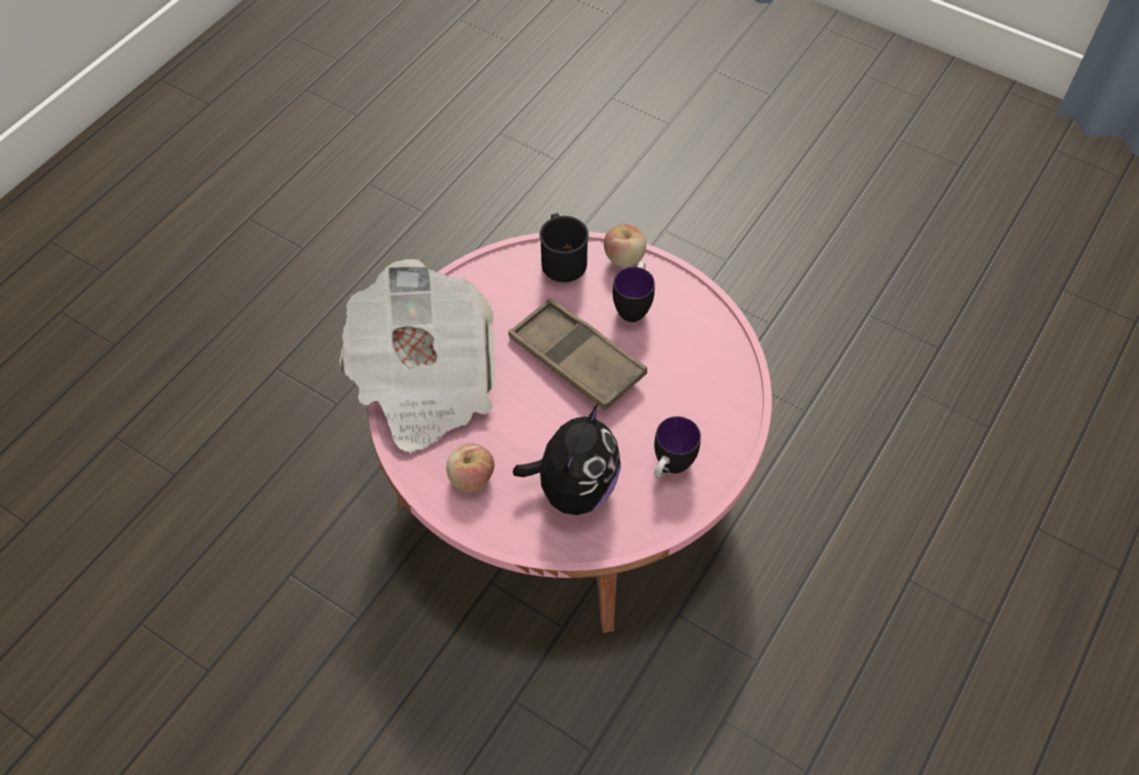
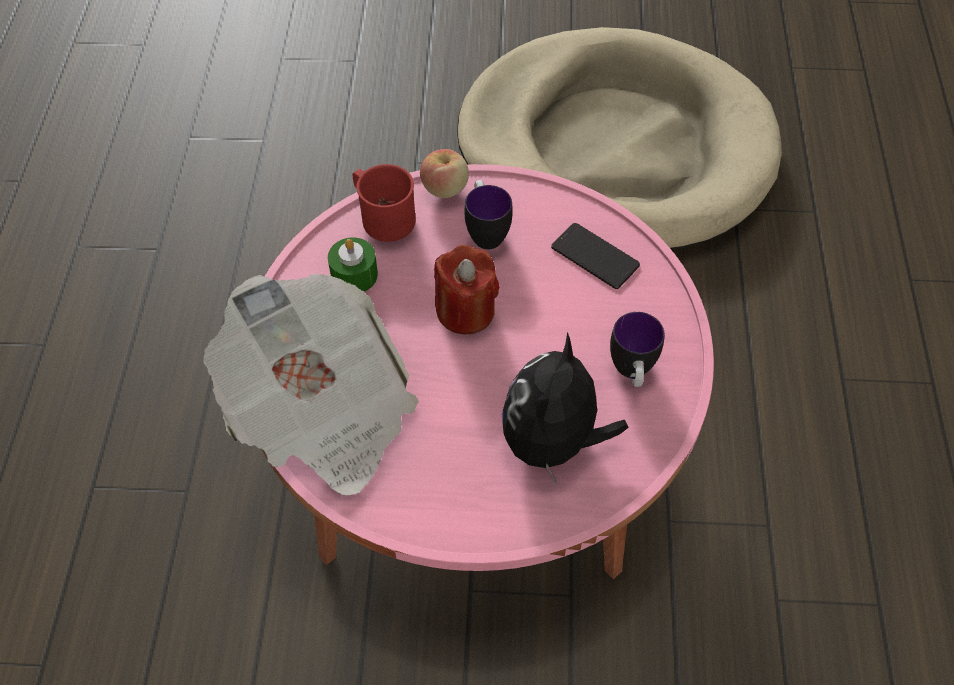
camera: 30 degrees left, 0 degrees up
(471, 478) = (441, 487): apple -> none
(513, 294) = (354, 275): none -> green candle
(562, 258) = (382, 216): black mug -> red mug
(574, 488) = (553, 442): plush toy -> plush toy turned 150 degrees counterclockwise
(576, 359) = (465, 311): brown tray -> red candle
(706, 365) = (595, 256): none -> phone
(843, 291) = (615, 148): none -> beige dog bed

